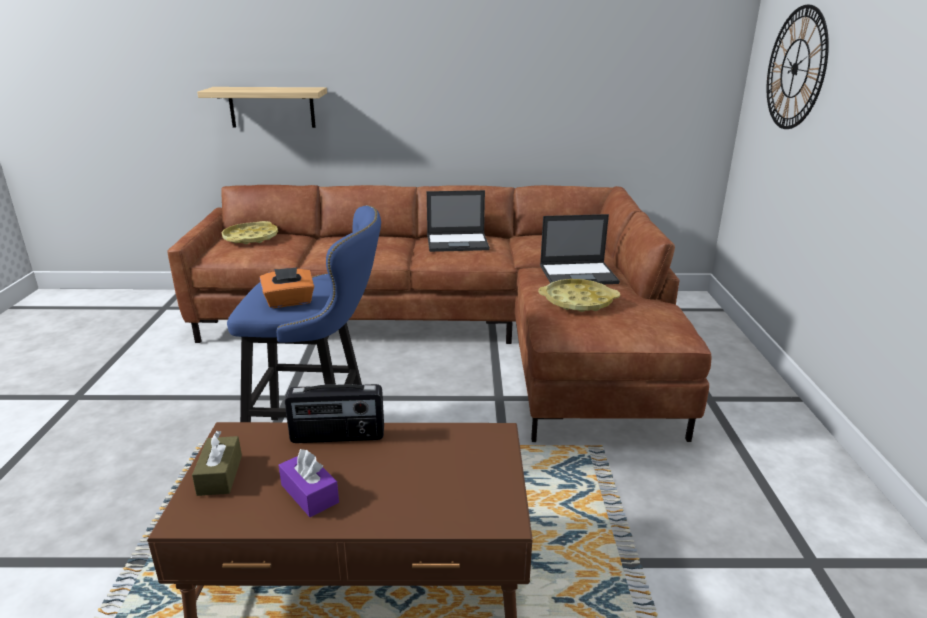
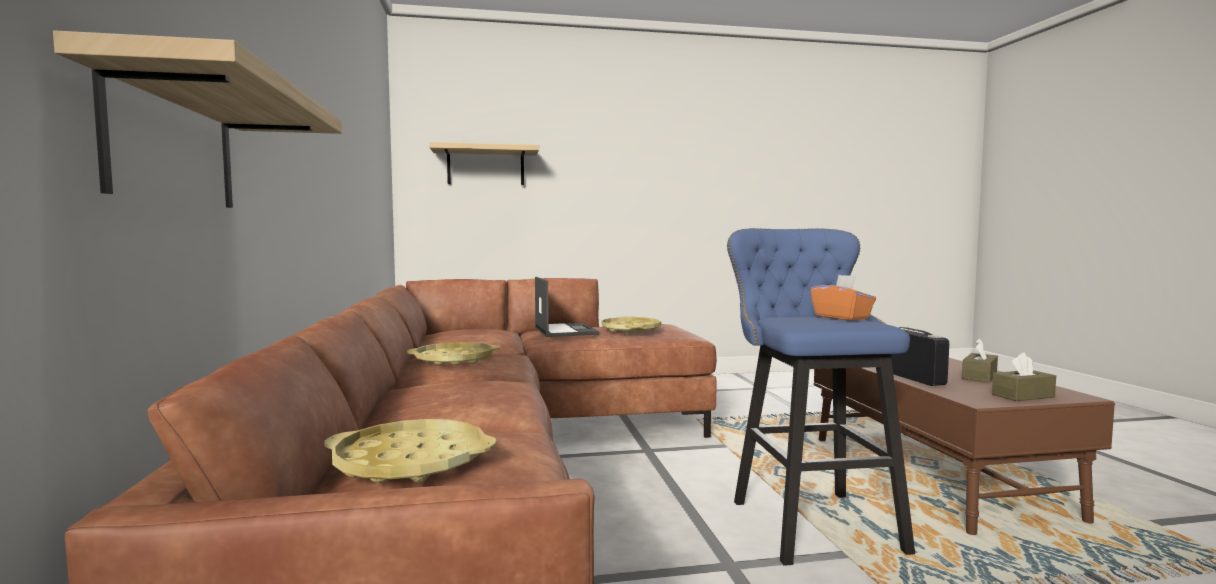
camera: 100 degrees left, 20 degrees down
(309, 493) = (979, 376): purple tissue box -> brown tissue box
(458, 242) = (454, 360): laptop -> yellow tray
(795, 68) = (485, 166): wall clock -> shelf

